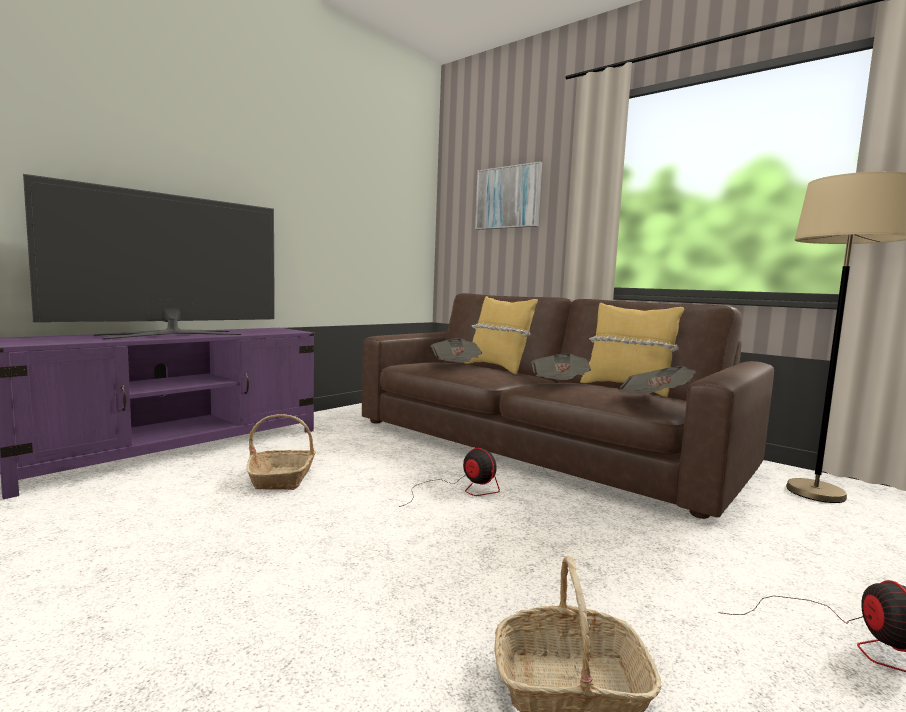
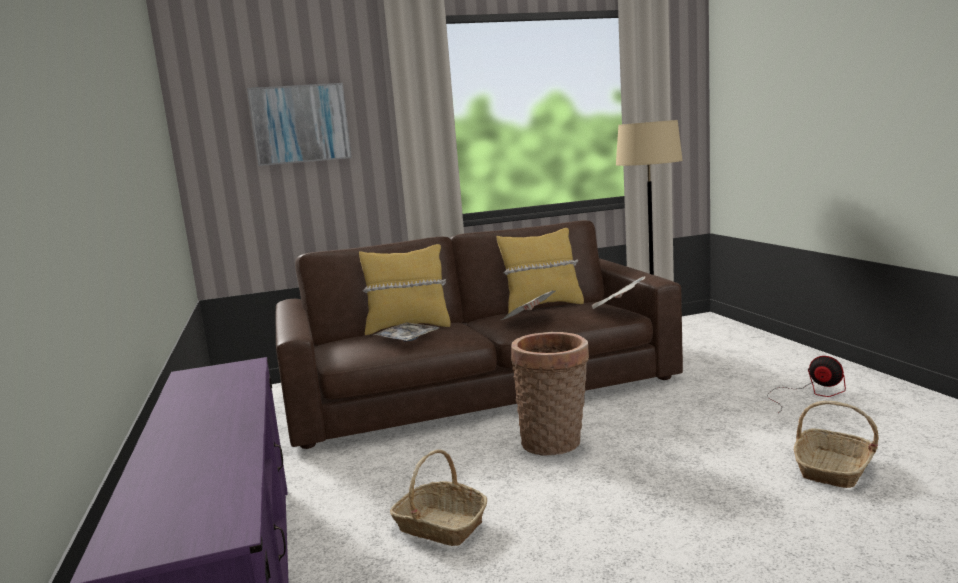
camera: 55 degrees left, 5 degrees up
(172, 335) = (210, 430): television -> none
(456, 366) = (407, 338): newspaper -> tray
(459, 490) = (555, 443): fan -> basket

